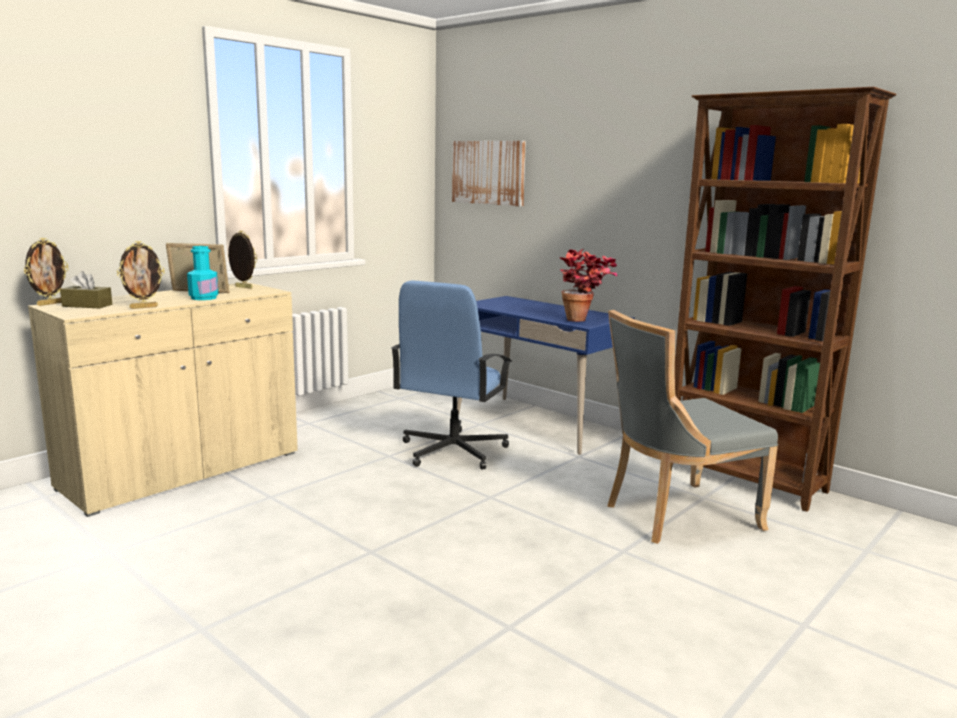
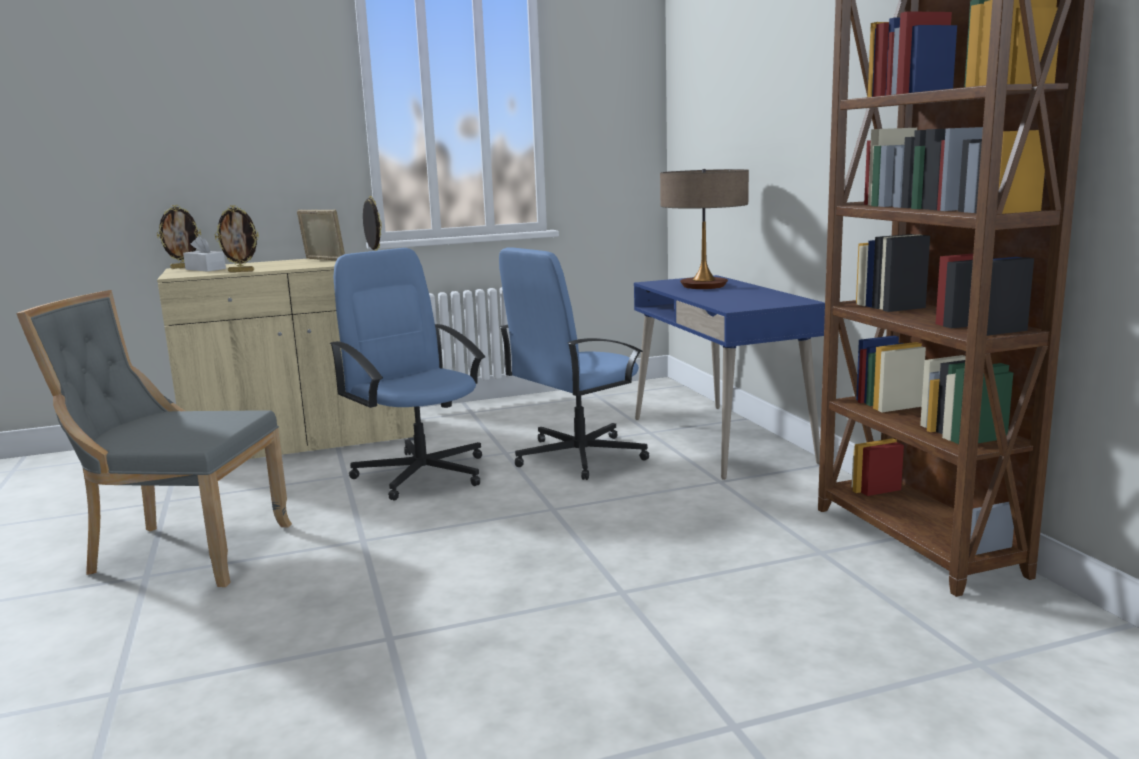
camera: 30 degrees right, 0 degrees up
(87, 305) = (205, 269): brown tissue box -> white tissue box
(204, 298) = (313, 265): turquoise bottle -> none
(340, 484) = (422, 473): none -> blue office chair
(488, 172) = (705, 119): picture -> none
(520, 306) = (703, 286): none -> table lamp
(583, 321) = (741, 304): potted plant -> none
(675, 515) = (747, 566): grey chair -> grey chair (182, 552)

